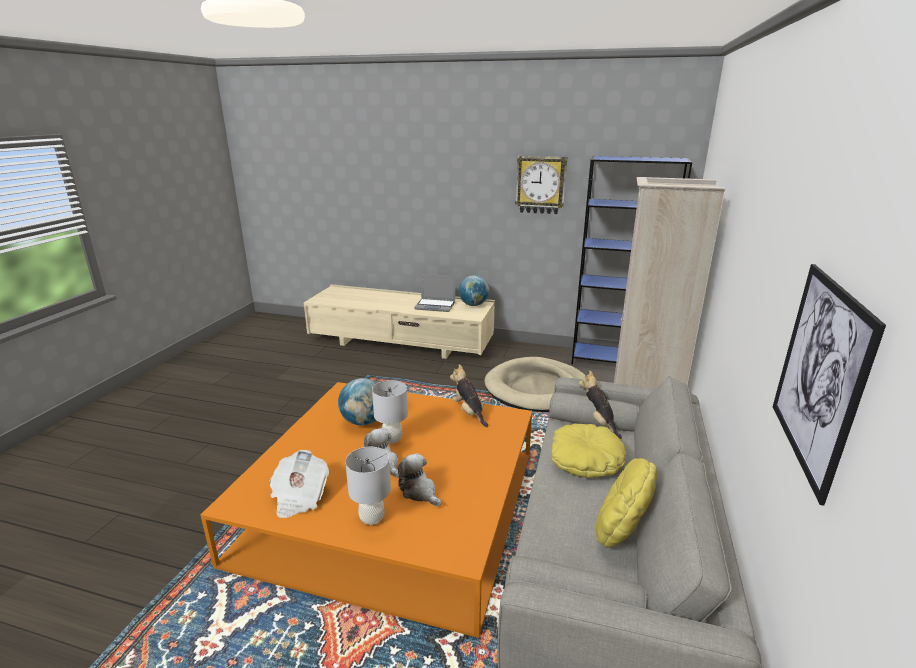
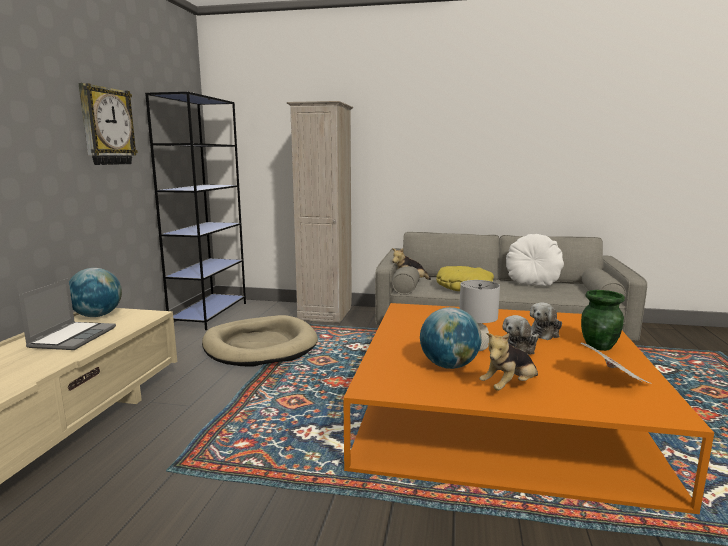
camera: 95 degrees left, 10 degrees down
(371, 520) = (599, 346): grey table lamp -> green vase
(469, 412) = (404, 321): plush toy -> plush toy (509, 387)
(621, 533) = (532, 284): yellow pillow -> white pillow
(819, 375) = (579, 143): picture -> none

